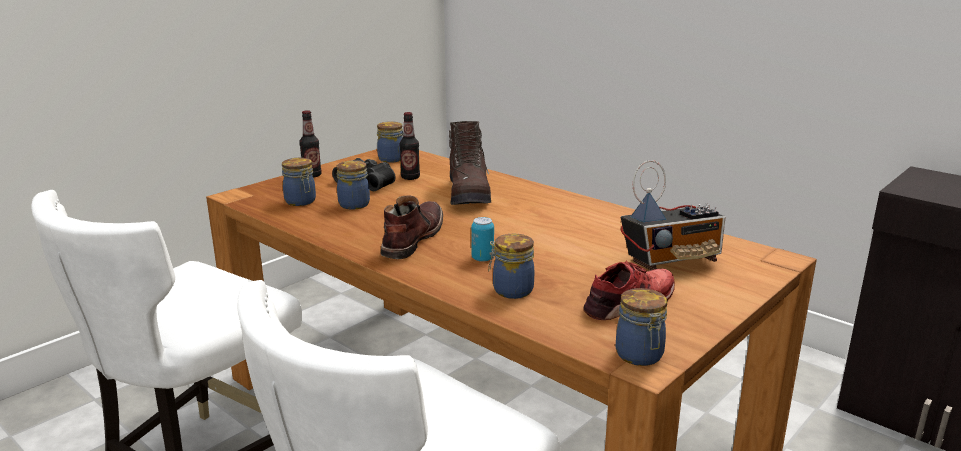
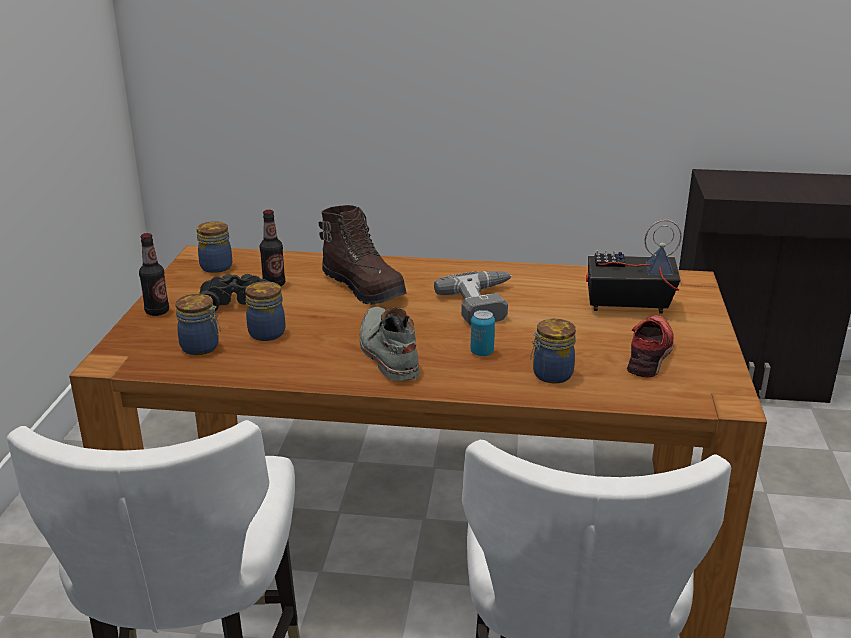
camera: 35 degrees left, 5 degrees up
(411, 239) = (387, 353): brown boot -> grey boot
(544, 227) = (485, 304): none -> power drill
(640, 356) = (718, 396): jar -> none
(672, 261) = (626, 306): radio -> radio turned 120 degrees counterclockwise

